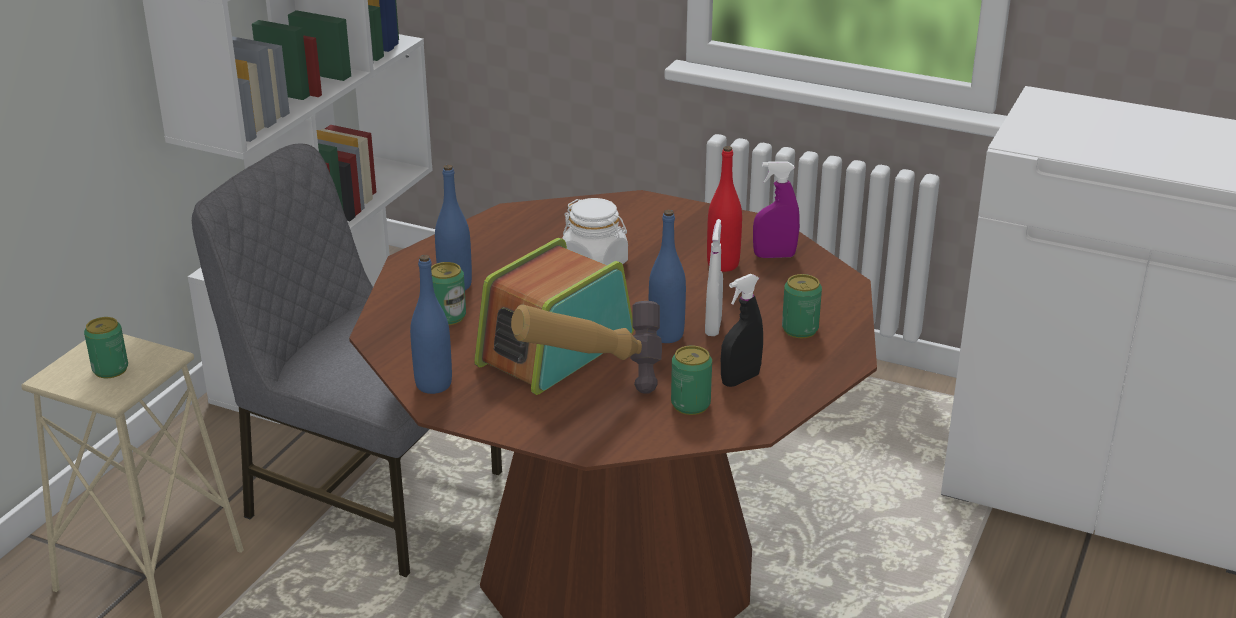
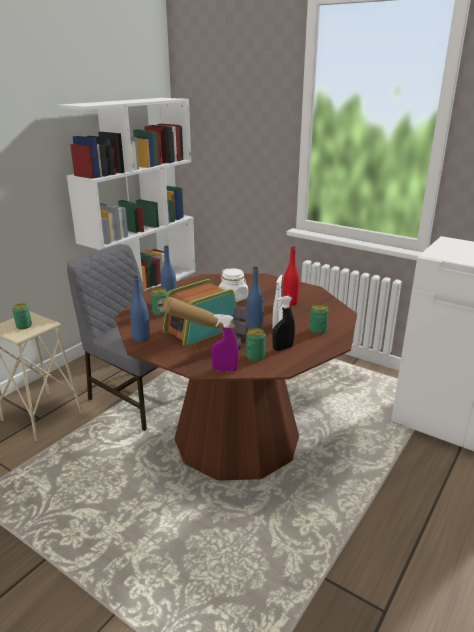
camera: 10 degrees right, 5 degrees down
(774, 256) = (315, 301): purple spray bottle -> purple spray bottle (225, 370)

